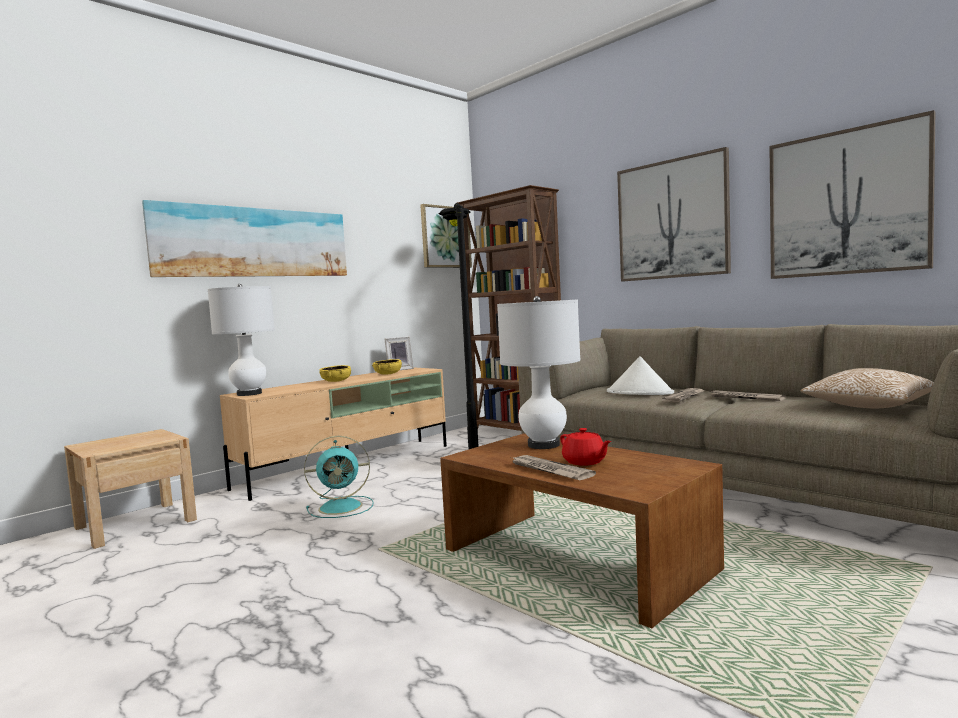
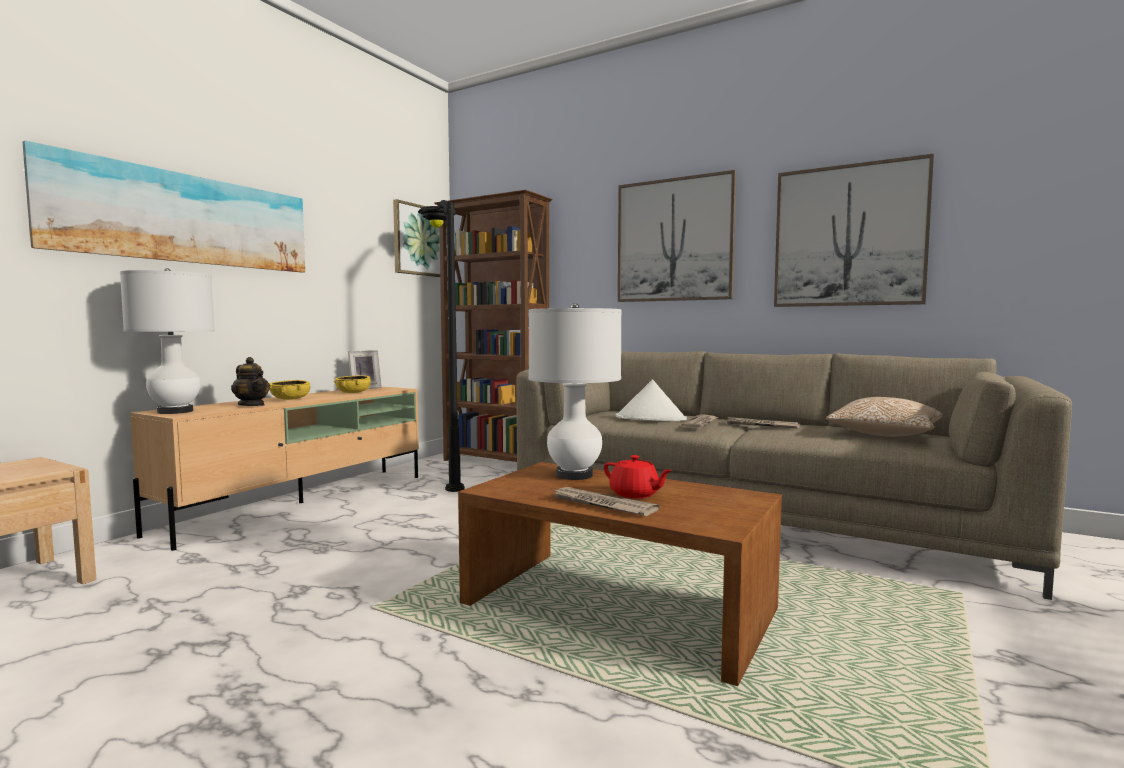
camera: 15 degrees left, 0 degrees up
(305, 387) = (251, 405): none -> teapot
(342, 507) = (307, 554): turquoise fan -> none

